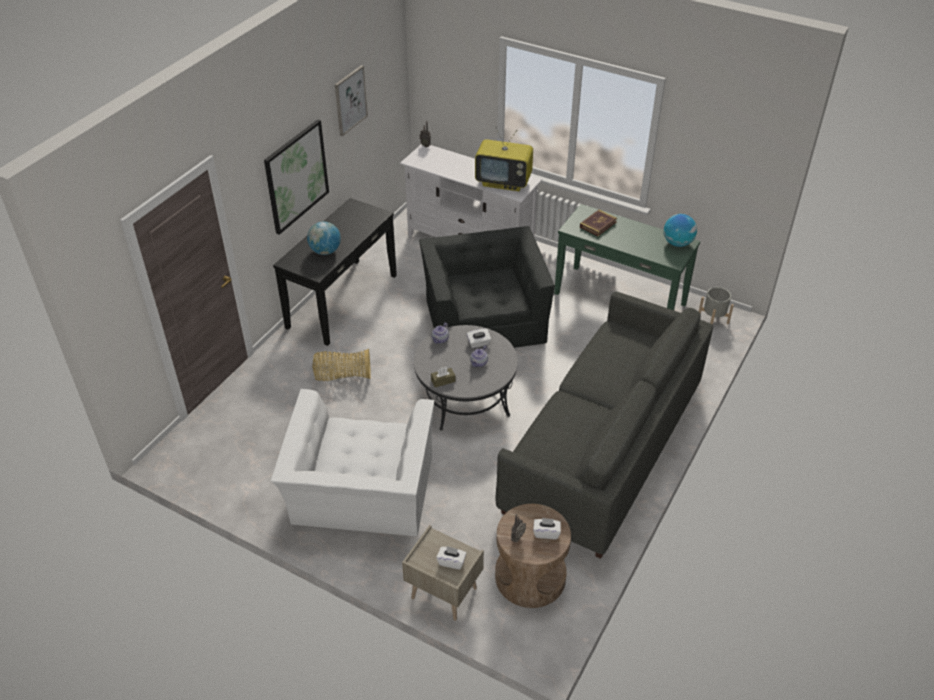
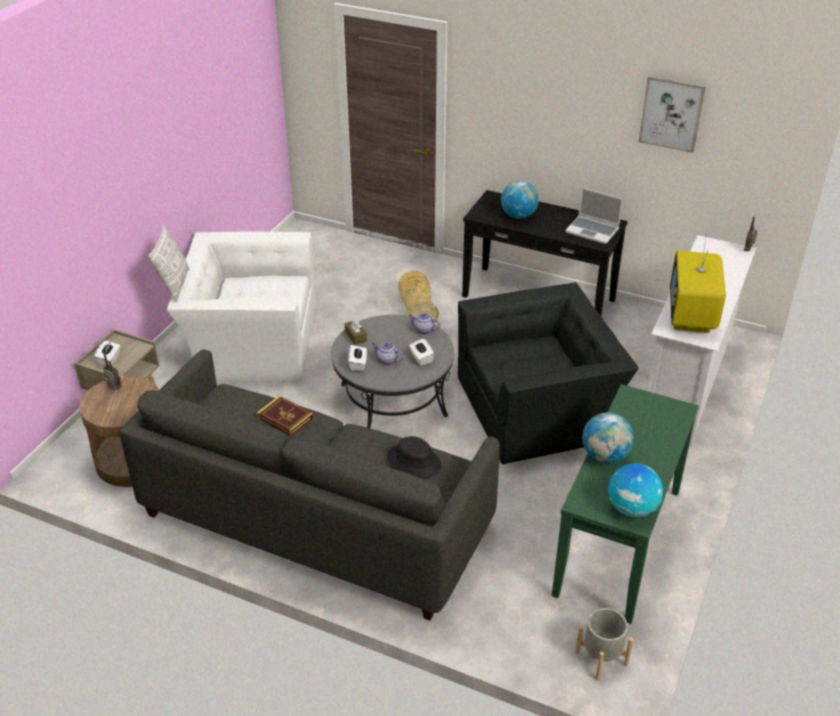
camera: 85 degrees right, 5 degrees down
(296, 176) = (554, 131): picture -> none
(361, 216) = (593, 231): none -> laptop
(375, 490) = (174, 285): none -> pillow
(546, 533) = (117, 409): white tissue box -> white tissue box (358, 364)
(598, 225) = (649, 422): book -> book (285, 418)
(613, 347) = (414, 462): none -> black hat
(631, 247) = (605, 456): none -> globe

